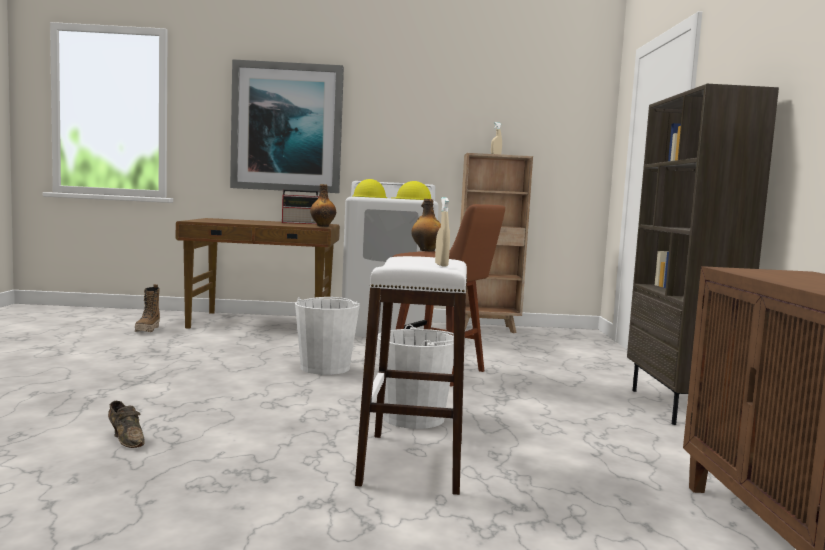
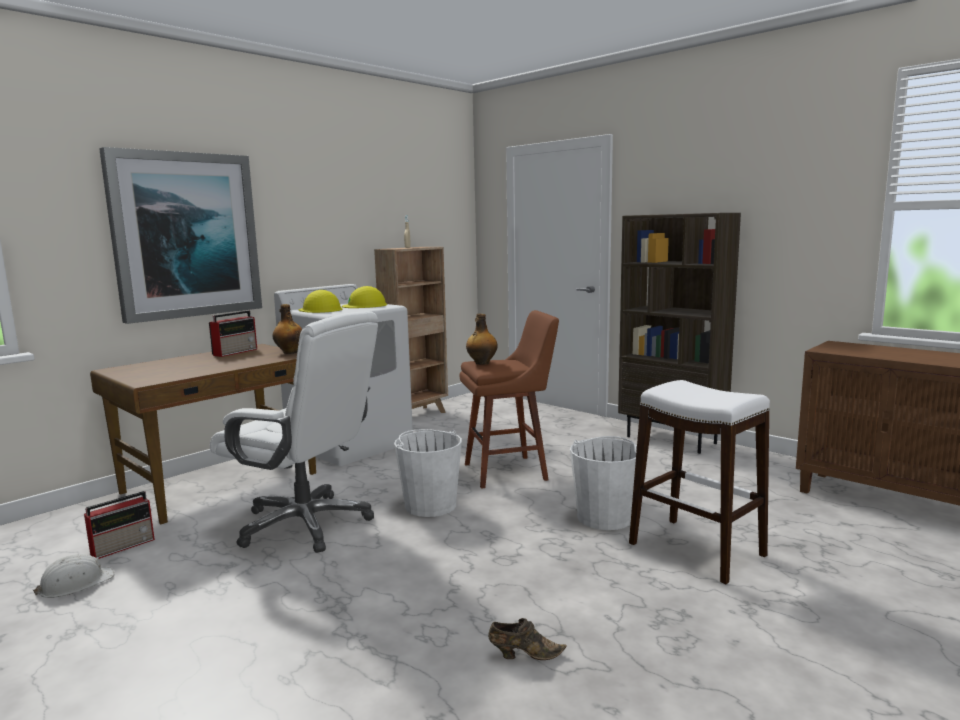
camera: 45 degrees left, 5 degrees up
(94, 334) = (76, 584): none -> white hard hat
(148, 330) = (124, 546): boot -> radio
(236, 350) = (306, 524): none -> white office chair
(441, 265) = (716, 390): beige spray bottle -> none

